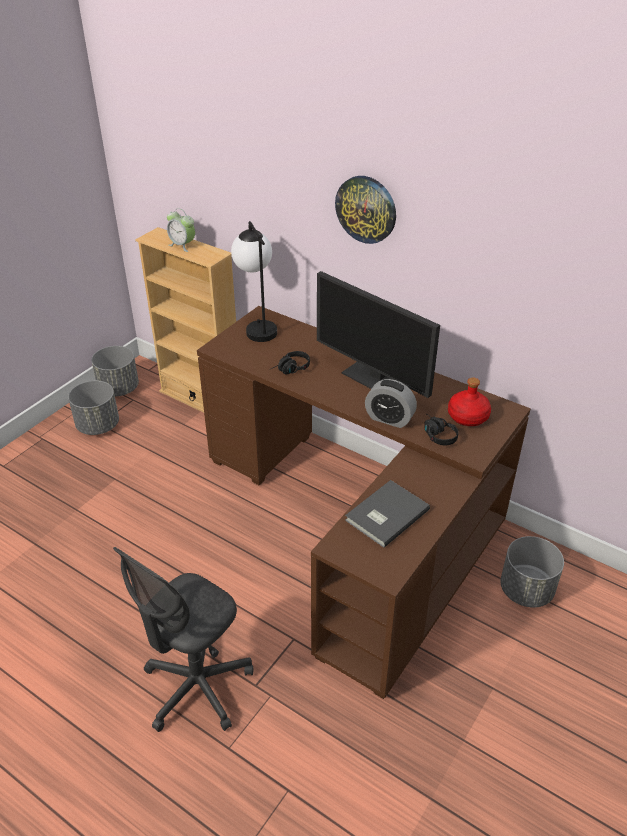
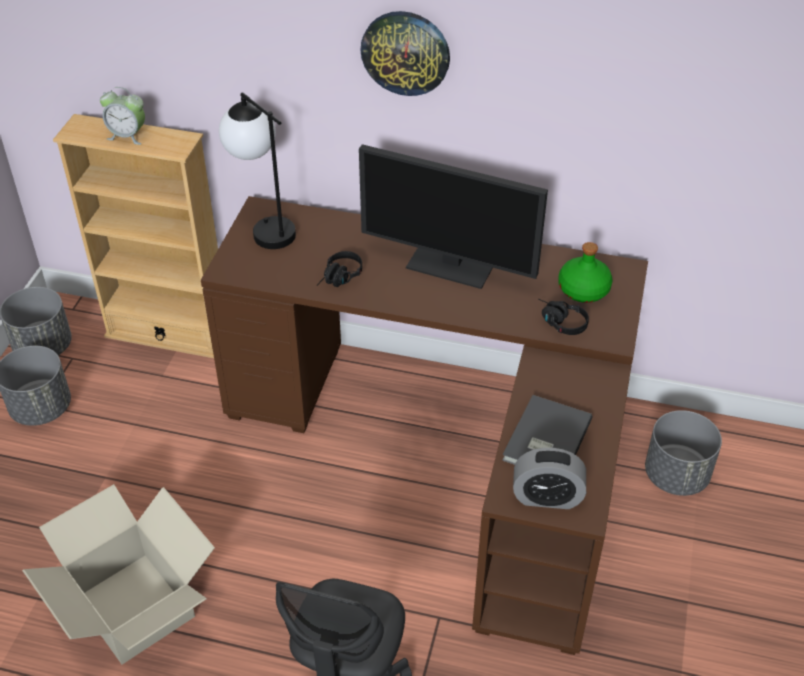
camera: 20 degrees left, 5 degrees up
(90, 568) = (133, 608): none -> cardboard box
(389, 418) = (494, 315): alarm clock -> alarm clock (547, 497)
(467, 416) = (583, 290): red bottle -> green bottle

